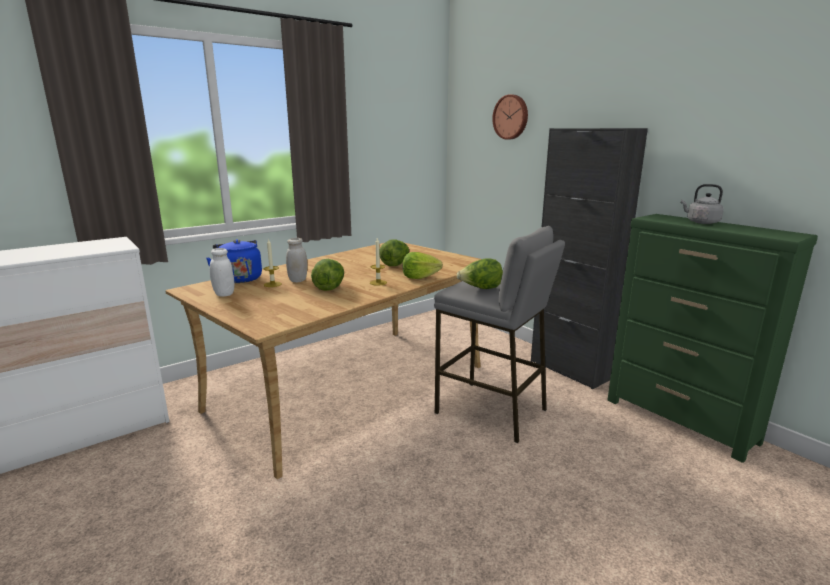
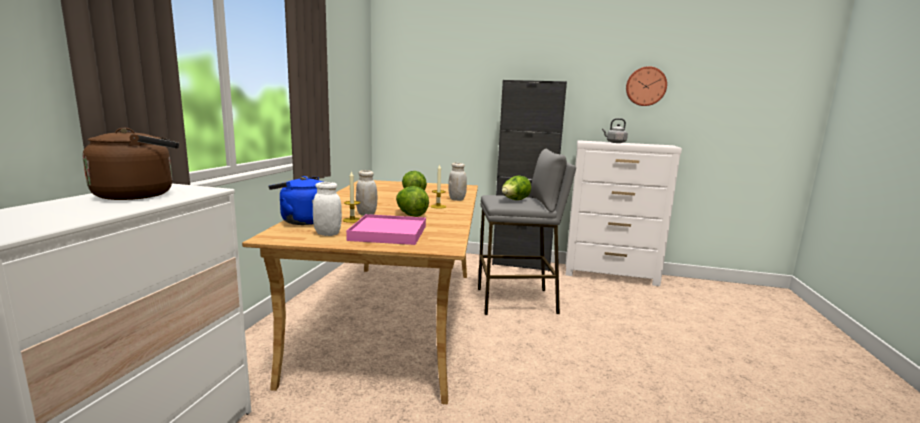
camera: 40 degrees left, 5 degrees down
(80, 247) = (139, 195): none -> brown kettle
(263, 303) = (388, 233): none -> pink tray
(419, 277) = (457, 199): lettuce -> white jar
(511, 117) = (446, 71): wall clock -> wall clock (645, 86)
(680, 421) = (611, 275): green dresser -> white dresser

